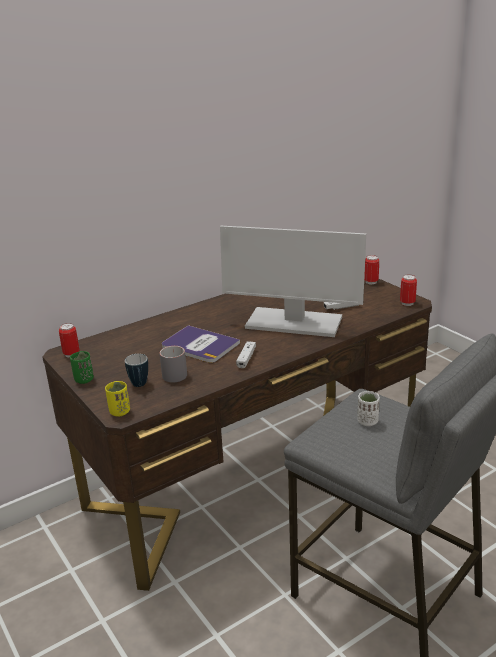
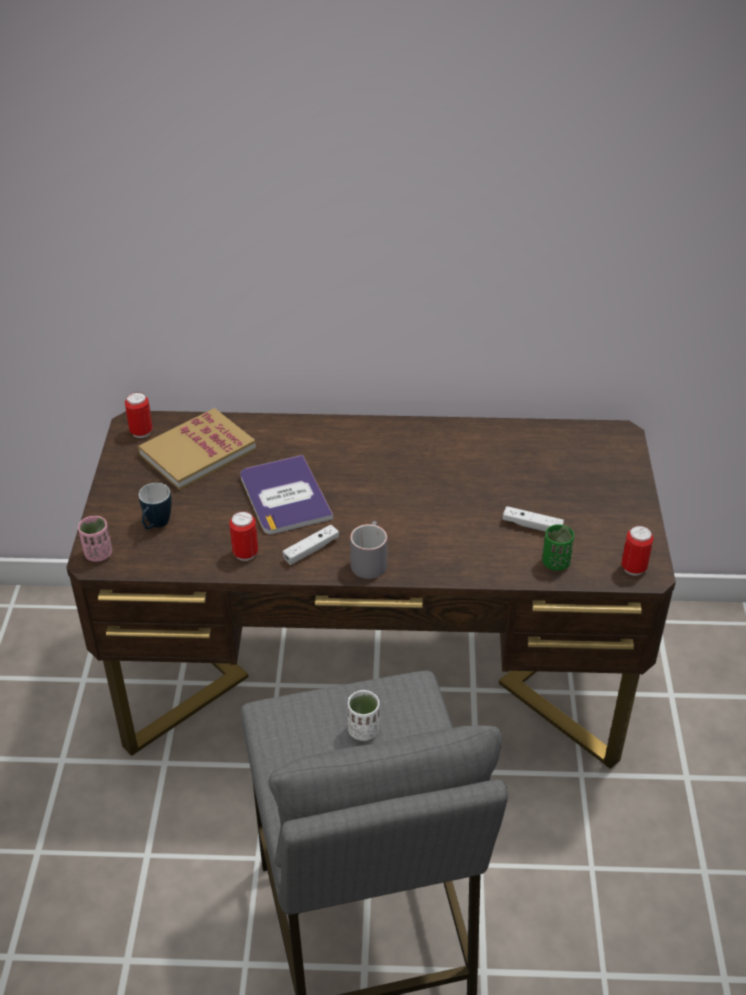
camera: 35 degrees right, 15 degrees up
(84, 380) = (113, 482): green cup -> green cup (555, 563)
(119, 412) = (98, 554): yellow cup -> pink cup
(120, 348) = (197, 452): none -> book
(172, 374) = (206, 526): grey mug -> grey mug (369, 560)
(292, 323) = (435, 519): monitor -> none
(371, 282) = (635, 497): can -> can (245, 553)

